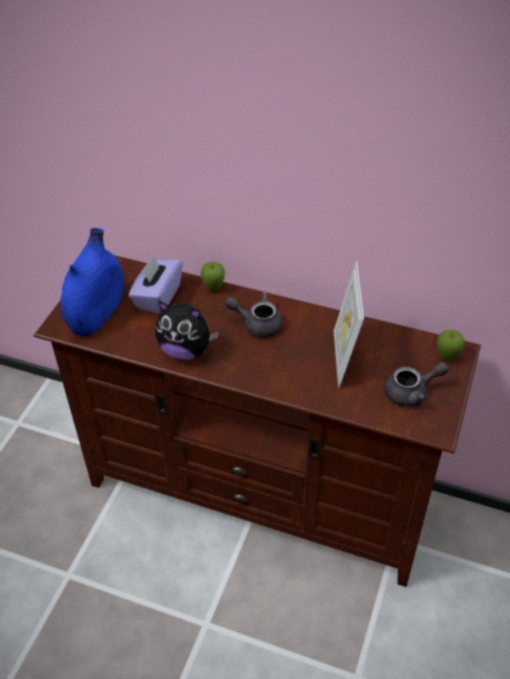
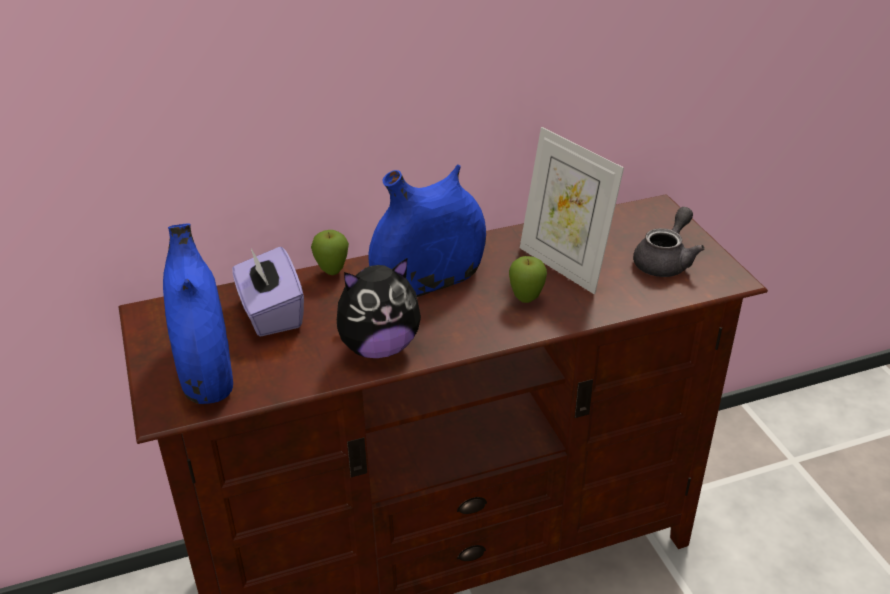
camera: 40 degrees left, 10 degrees down
(257, 324) = (429, 281): grey teapot -> blue vase
(447, 358) = (655, 217): apple -> apple (526, 300)

